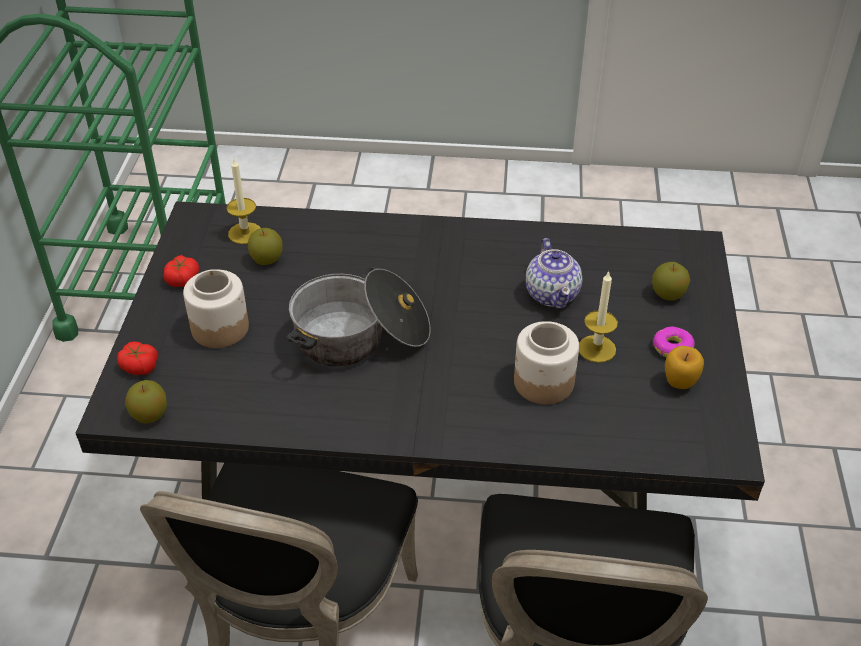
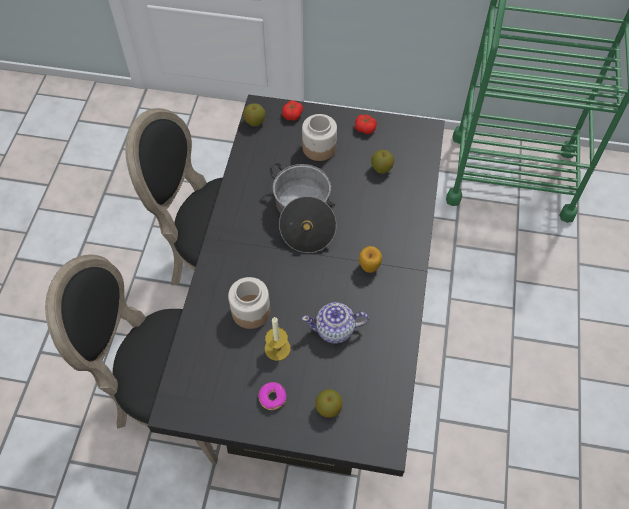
camera: 95 degrees right, 15 degrees up
(245, 233) = (409, 156): candle -> none
(679, 383) = (237, 394): apple -> apple (369, 267)

